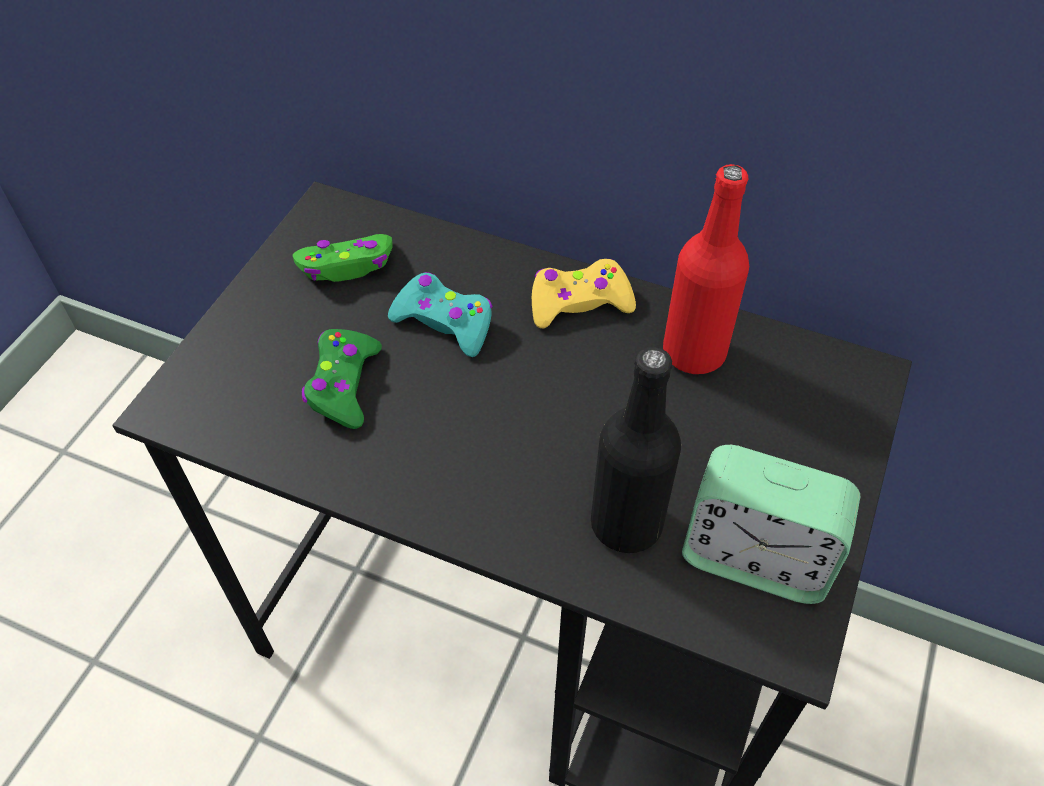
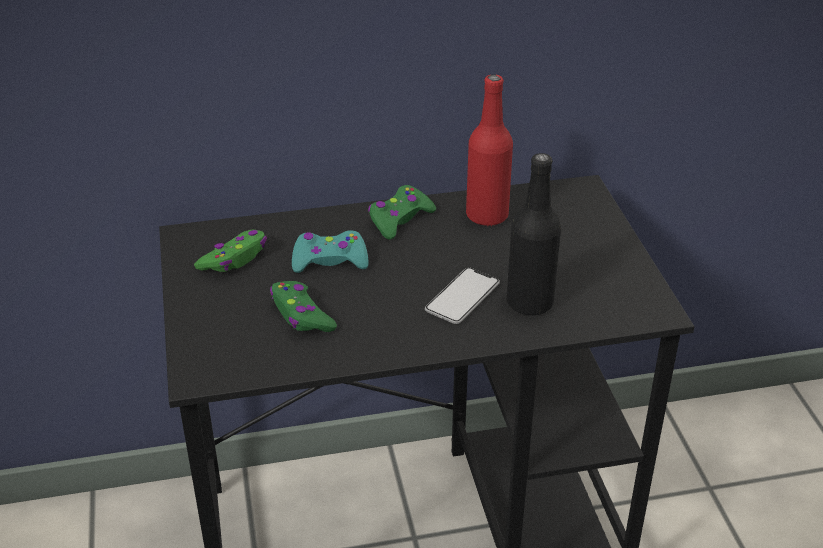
camera: 35 degrees left, 15 degrees down
(549, 465) = (462, 297): none -> phone
(579, 303) = (399, 219): yellow game controller -> green game controller
(755, 557) = (606, 286): alarm clock -> none

